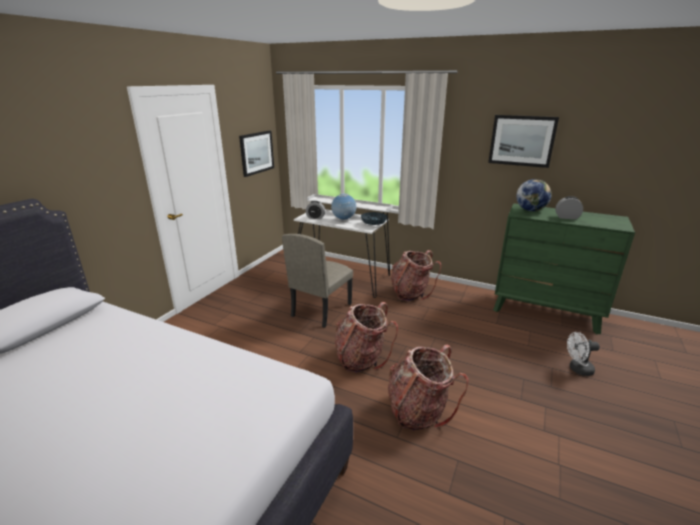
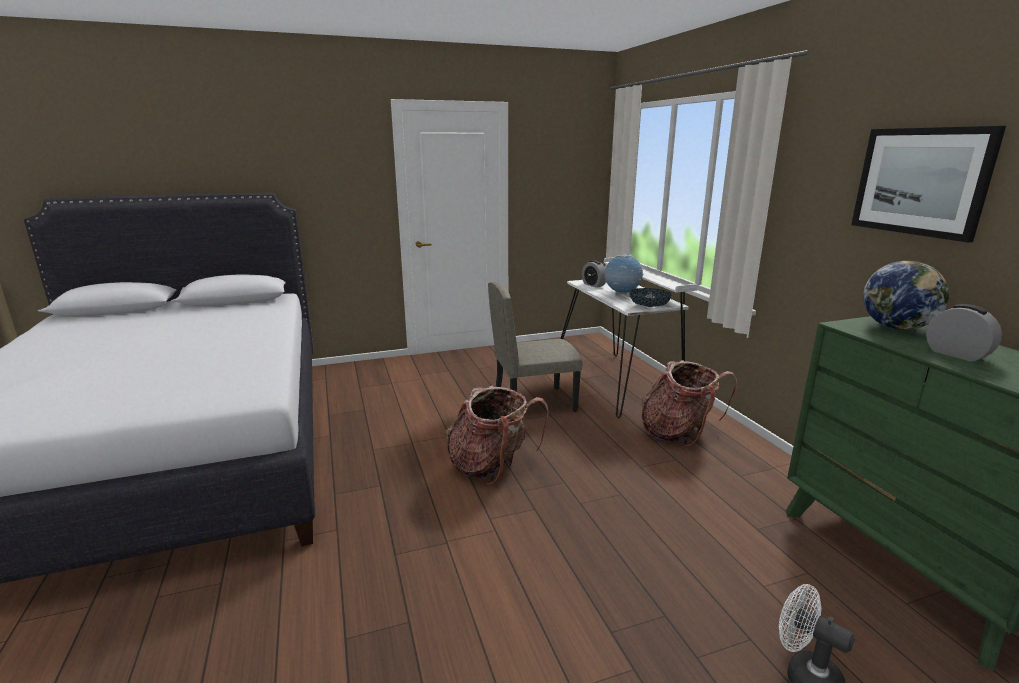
camera: 45 degrees right, 5 degrees down
(256, 152) = (566, 193): picture -> none
(418, 411) = (458, 548): backpack -> none

